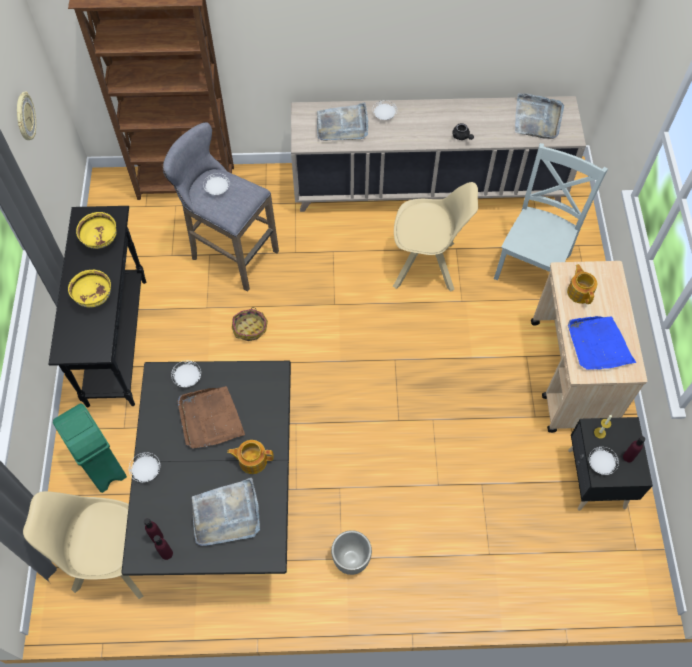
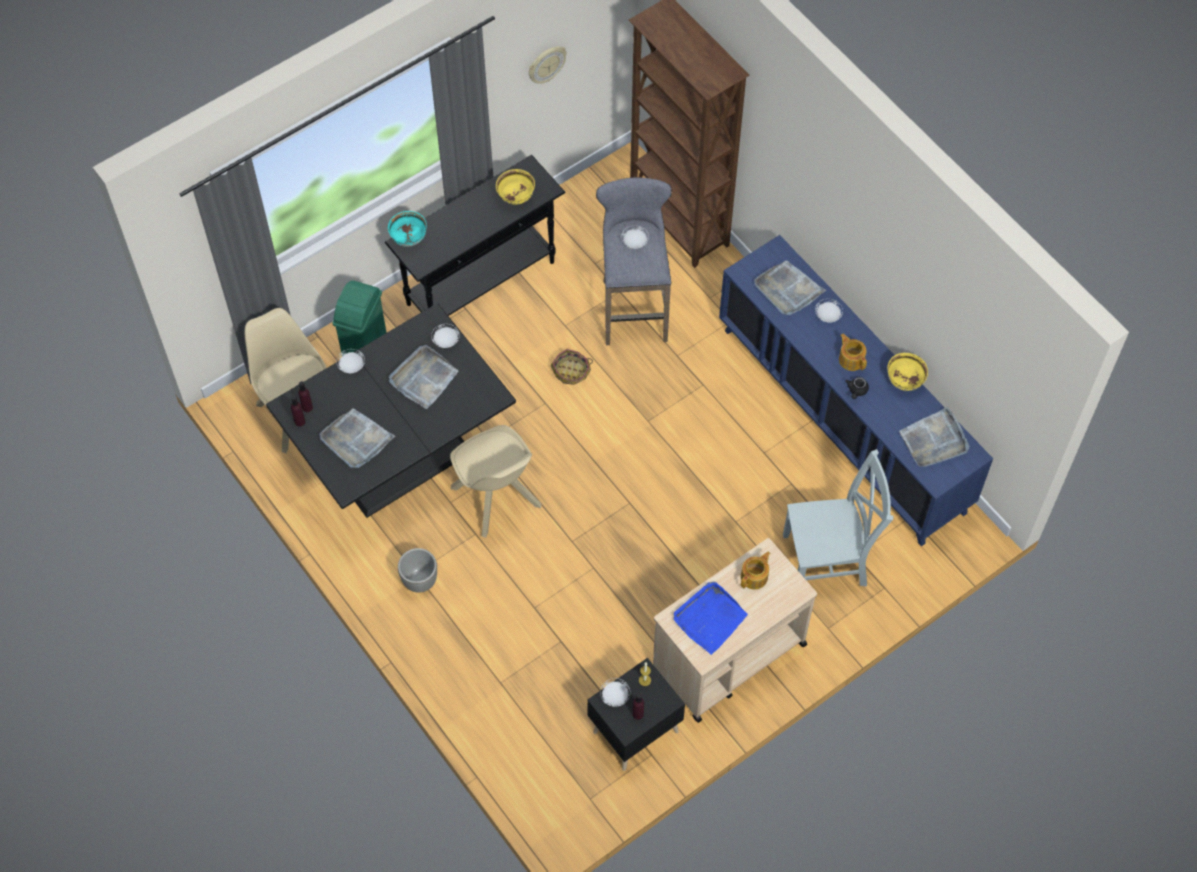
camera: 55 degrees right, 0 degrees up
(64, 344) = (408, 239): none -> turquoise bowl
(95, 298) = (462, 230): yellow bowl -> yellow bowl (904, 381)
(210, 419) = (423, 378): brown tray -> grey tray
(252, 460) = (411, 428): teapot -> teapot (851, 359)
(426, 265) = (751, 469): beige chair -> beige chair (497, 499)
(428, 187) = (843, 419): beige cabinet -> blue cabinet

